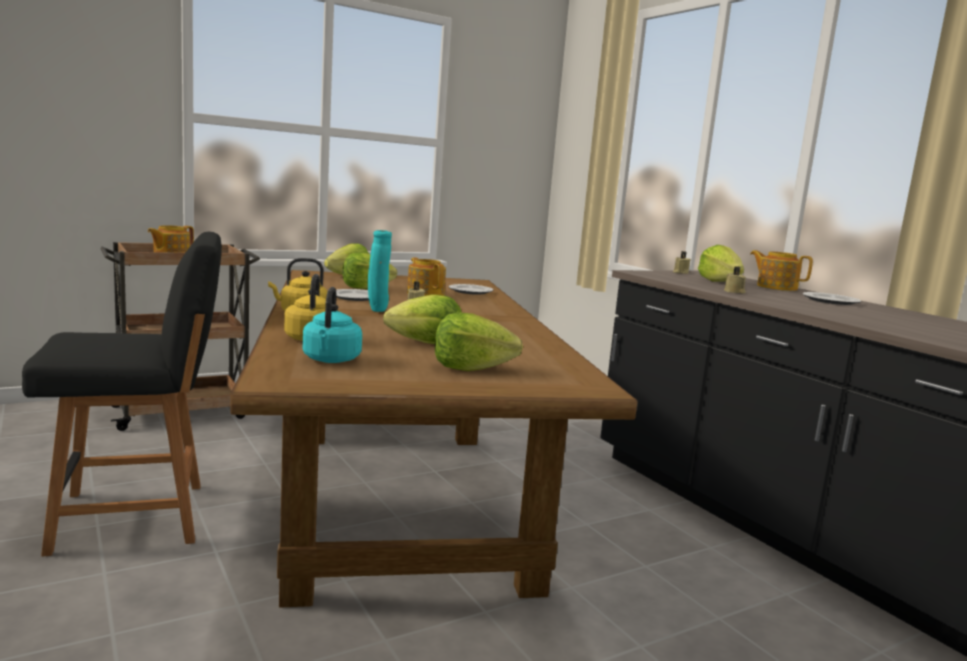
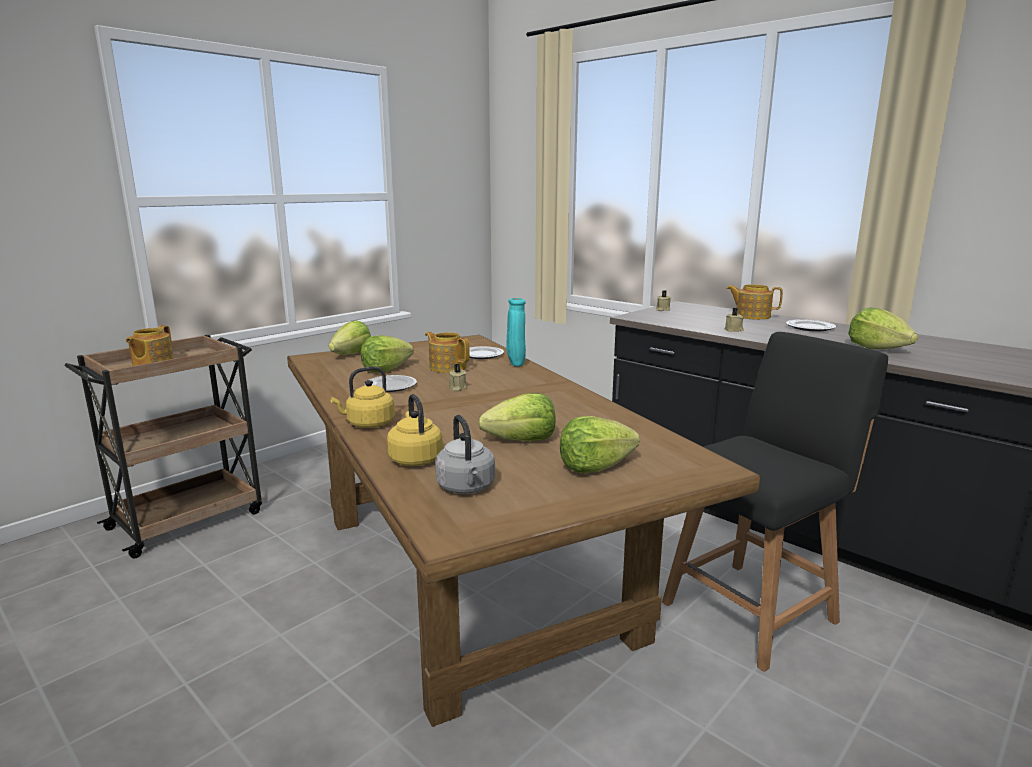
camera: 15 degrees left, 5 degrees up
(137, 517) = (222, 661): black chair -> black chair (753, 610)
(331, 360) = (466, 488): turquoise kettle -> grey kettle
(377, 310) = (431, 402): turquoise vase -> turquoise vase (516, 365)
(719, 282) = (706, 317): lettuce -> lettuce (877, 348)

